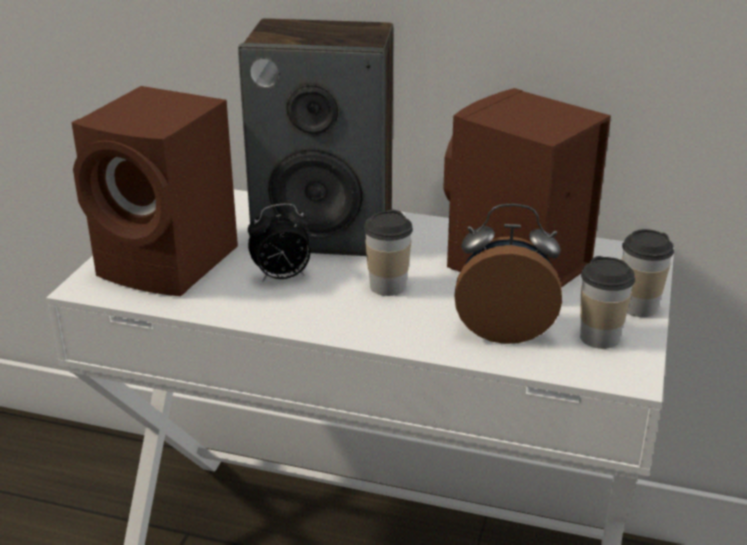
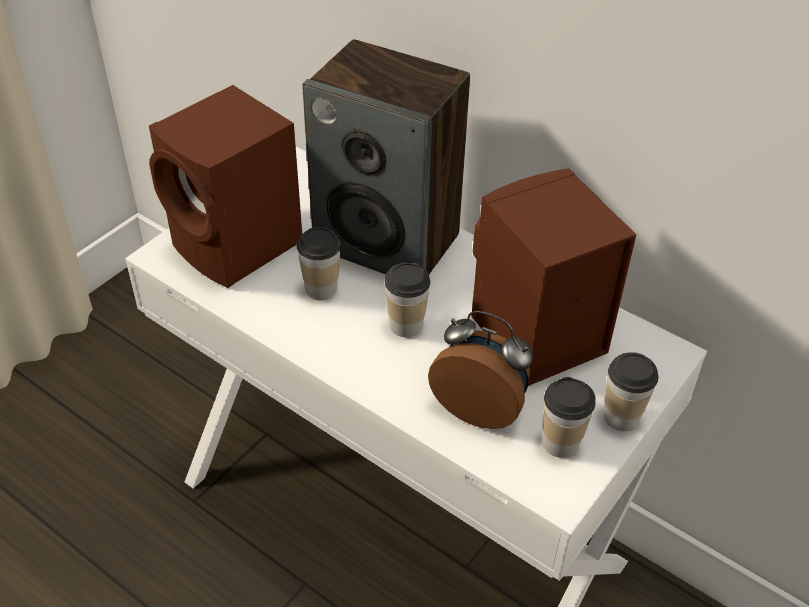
camera: 20 degrees right, 15 degrees up
(281, 277) = (321, 288): alarm clock -> cup

